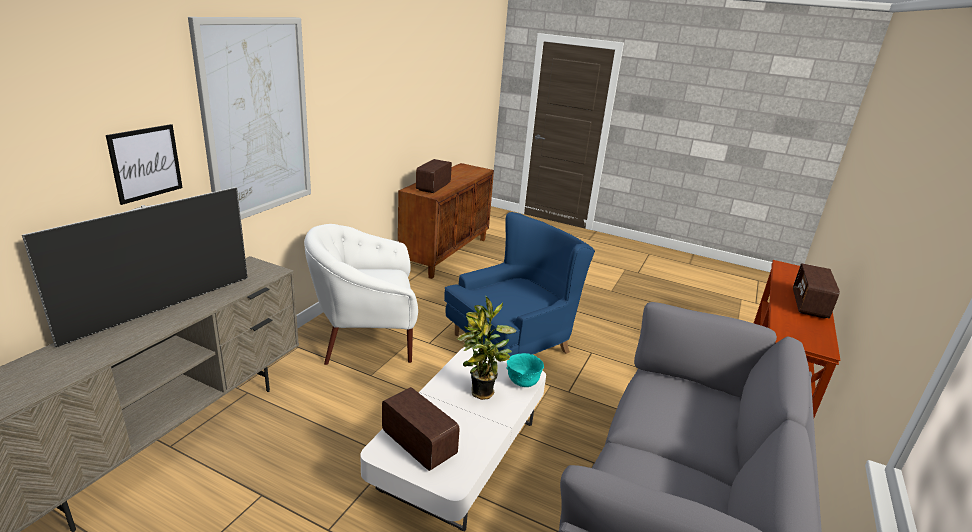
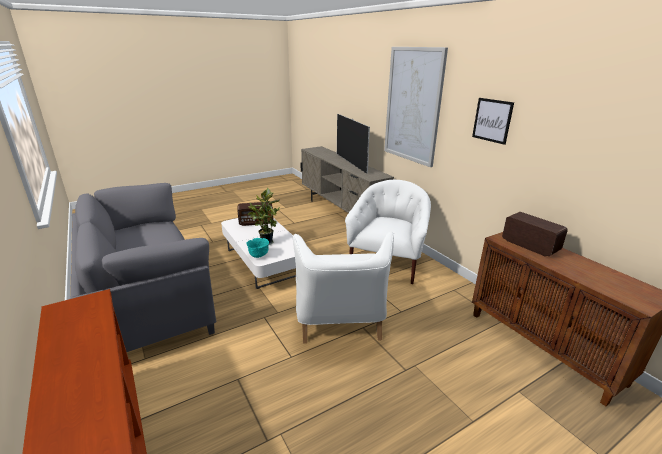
camera: 125 degrees right, 0 degrees up
(146, 163) = (371, 107): picture -> picture (492, 120)
(514, 342) = (339, 319): blue armchair -> white armchair
(809, 305) = (65, 365): radio -> none

